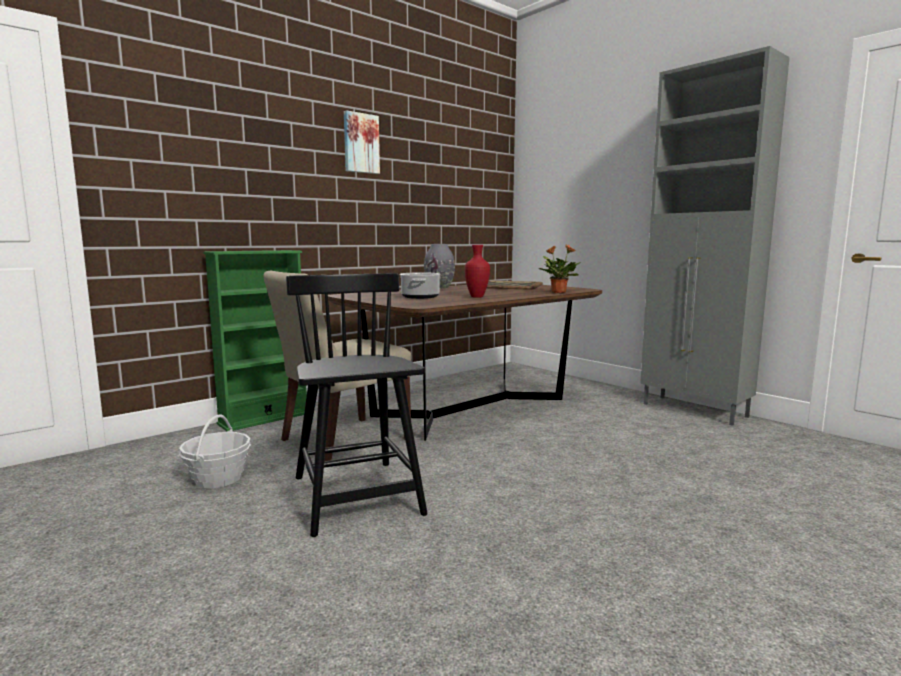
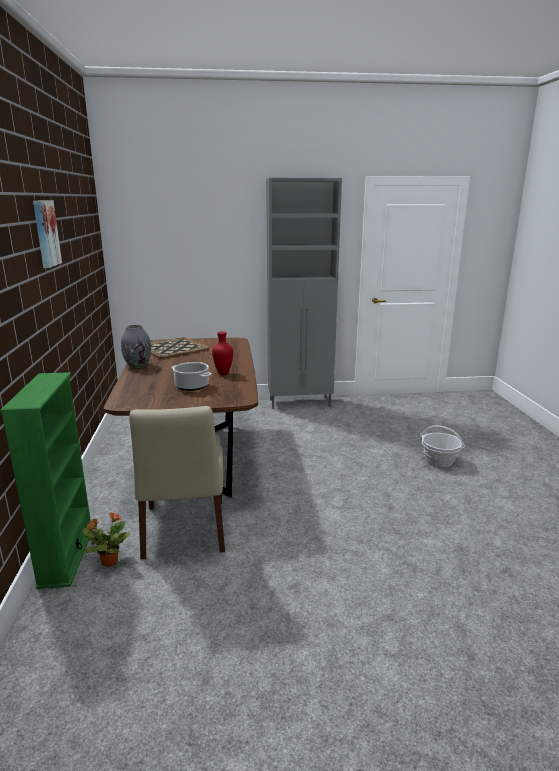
camera: 55 degrees left, 10 degrees up
(218, 478) = (185, 614): basket -> basket (439, 461)
(357, 497) = (292, 555): black chair -> none
(558, 292) = (238, 350): potted plant -> potted plant (109, 562)

